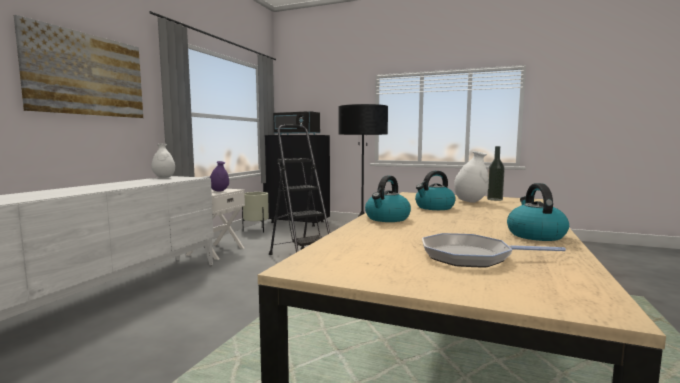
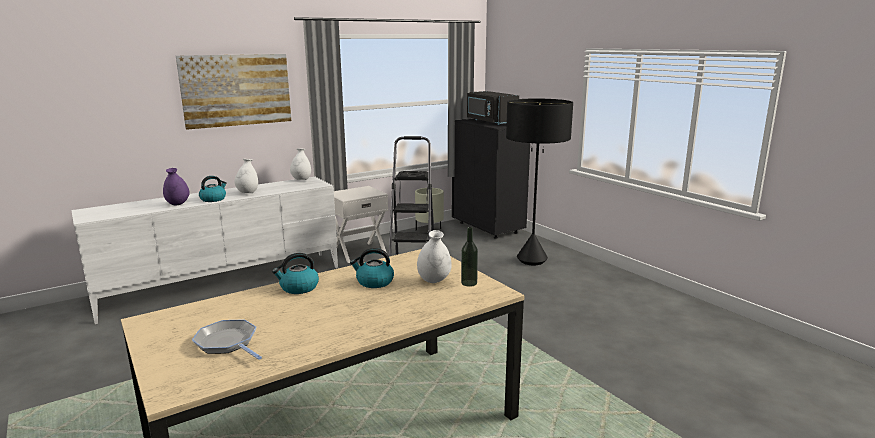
camera: 35 degrees right, 10 degrees up
(124, 185) = (248, 193): none -> white vase
(219, 191) = (361, 193): purple vase -> purple vase (177, 204)
(535, 235) = (326, 339): kettle -> kettle (213, 199)

